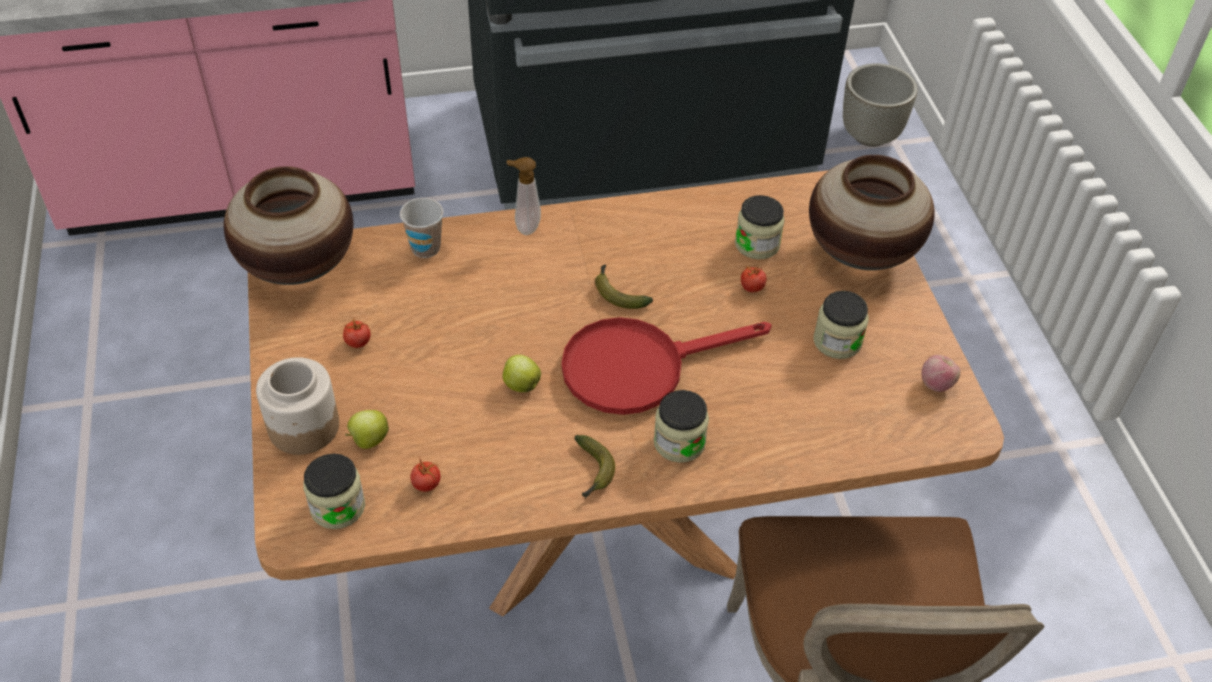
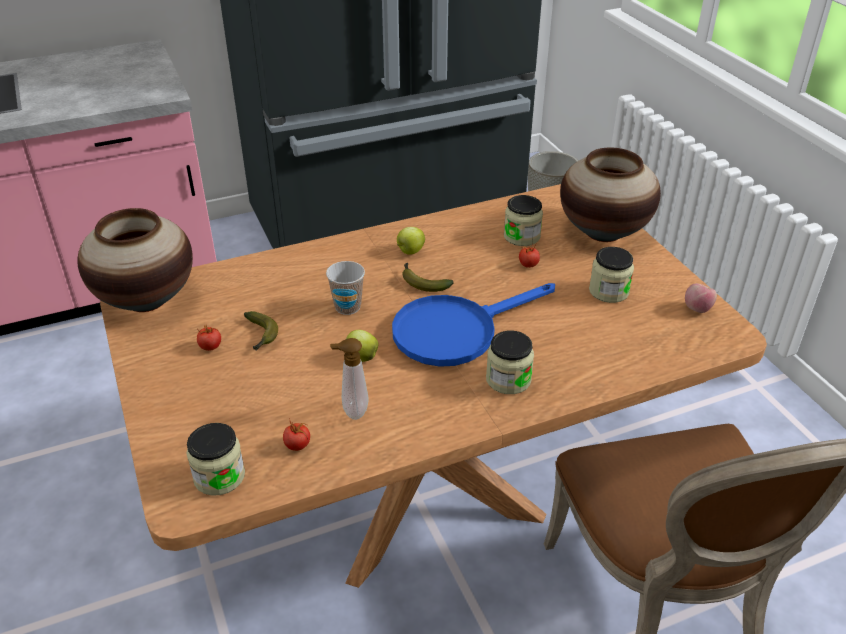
camera: 10 degrees left, 10 degrees down
(303, 426) = (173, 417): jar -> none
(368, 440) = (236, 419): apple -> apple (410, 251)
(425, 248) = (254, 273): cup -> cup (347, 307)
(525, 227) = (333, 248): soap dispenser -> soap dispenser (352, 411)
(592, 472) = (442, 413): banana -> banana (261, 336)
(639, 367) = (456, 330): red frying pan -> blue frying pan

